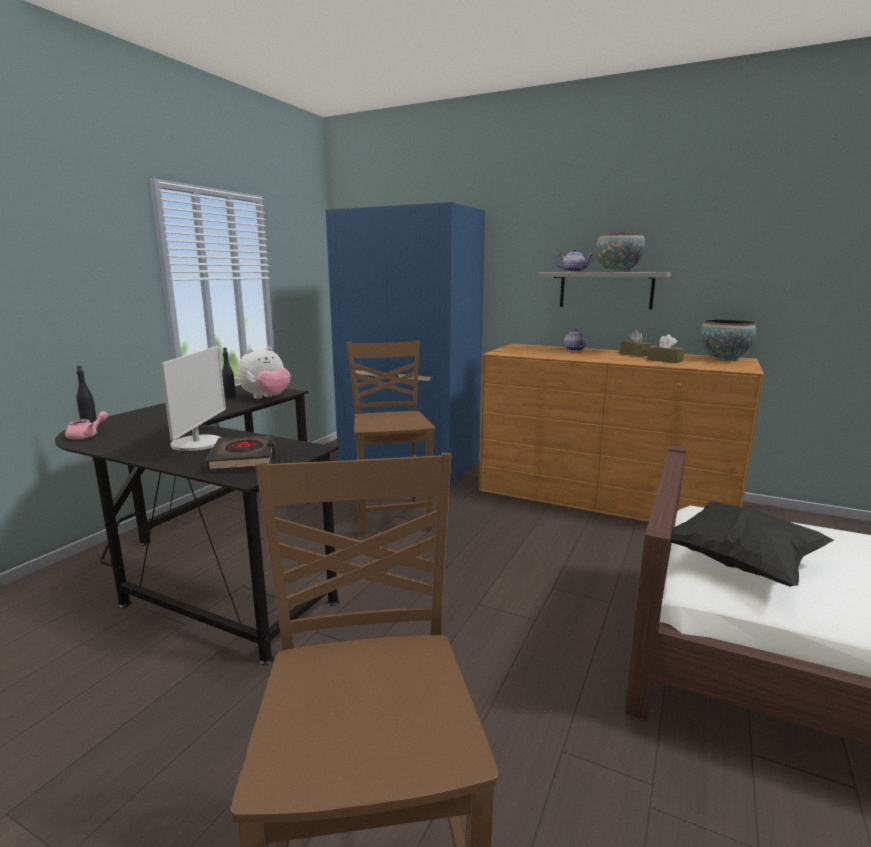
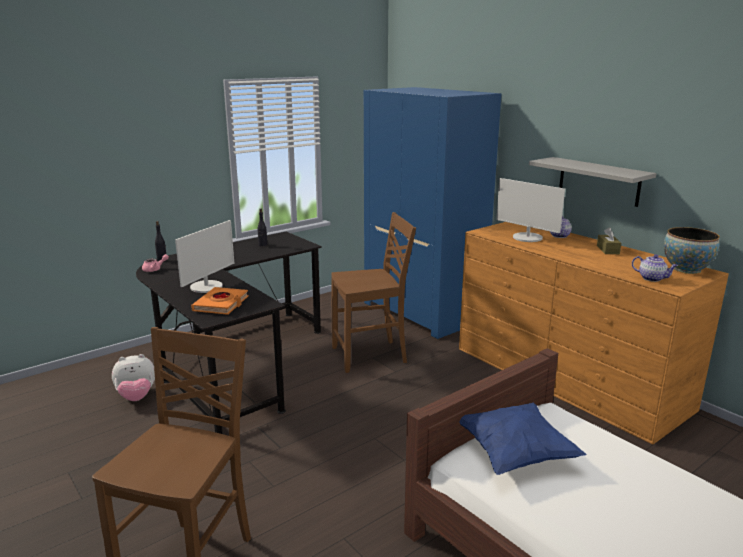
camera: 25 degrees right, 5 degrees up
(244, 458) = (221, 304): black book -> orange book
(266, 398) = (285, 250): plush toy -> plush toy (136, 397)
(392, 515) = (371, 356): brown chair -> brown chair turned 60 degrees clockwise
(550, 353) = (527, 238): none -> monitor
(573, 271) = (567, 161): teapot -> teapot (652, 278)
(618, 271) = (600, 168): bowl -> none
(664, 360) = (619, 263): brown tissue box -> none
(741, 564) = (515, 454): black pillow -> blue pillow

